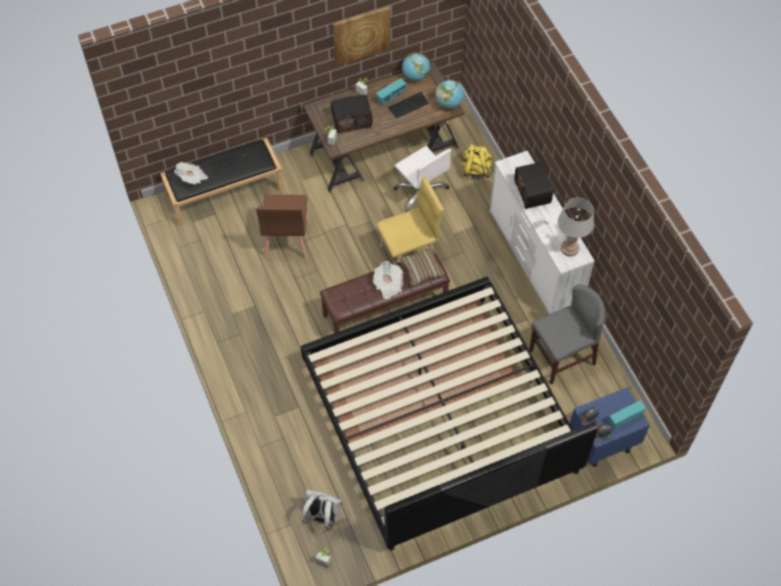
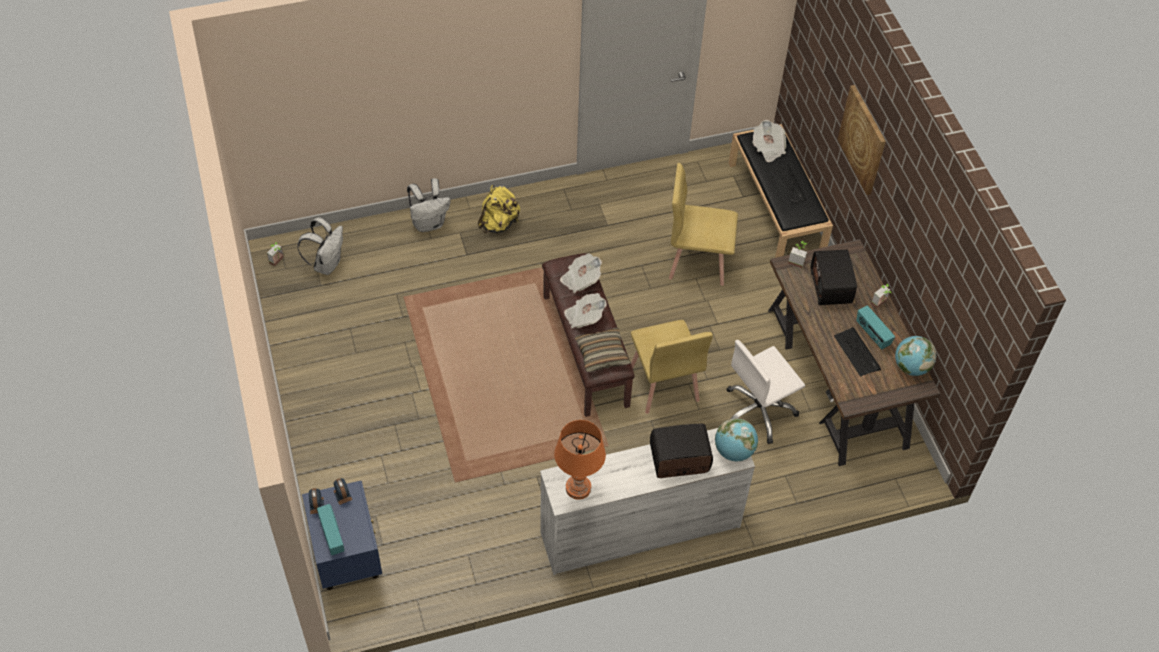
camera: 95 degrees right, 5 degrees down
(267, 441) = (429, 223): none -> white backpack
(286, 240) = (697, 261): brown chair -> yellow chair
(351, 291) = (580, 279): none -> newspaper
(361, 35) = (920, 246): picture -> picture (863, 139)
(439, 418) = (422, 387): bed -> none
(449, 103) = (860, 400): globe -> globe (734, 451)
(476, 170) = (798, 482): yellow backpack -> yellow backpack (498, 223)
(562, 357) = (481, 535): grey chair -> none
(569, 249) = (578, 488): grey table lamp -> orange table lamp

